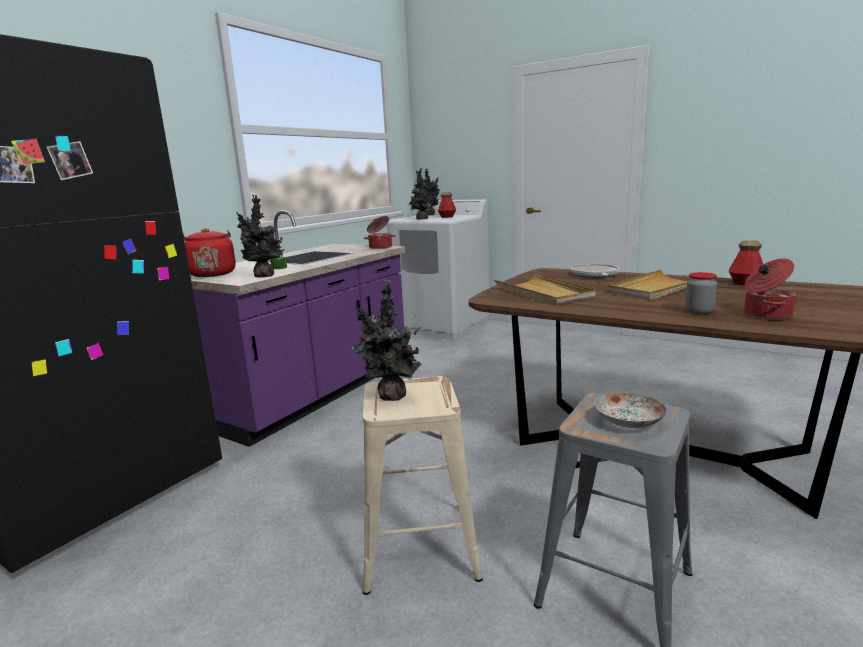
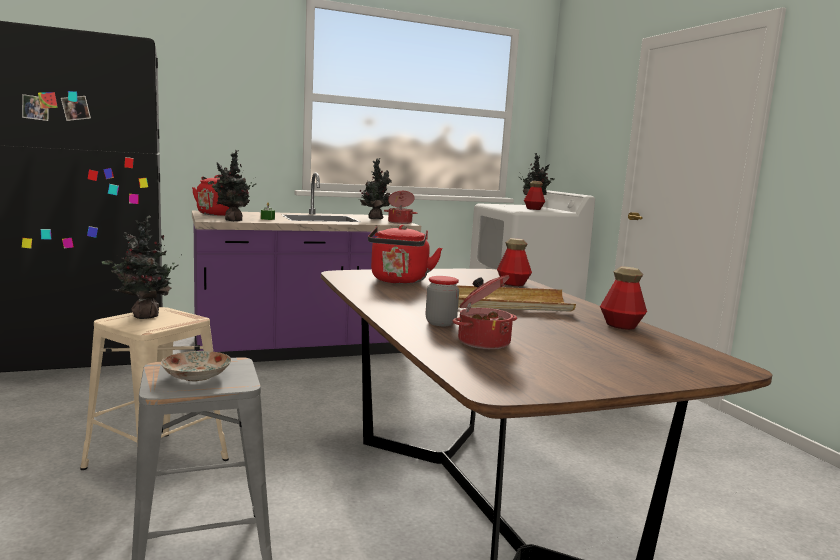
camera: 35 degrees right, 5 degrees down
(421, 219) = (501, 206): potted plant -> potted plant (375, 218)
(543, 293) = (399, 281): beige tray -> red kettle
(595, 275) = (513, 284): frying pan -> bottle

